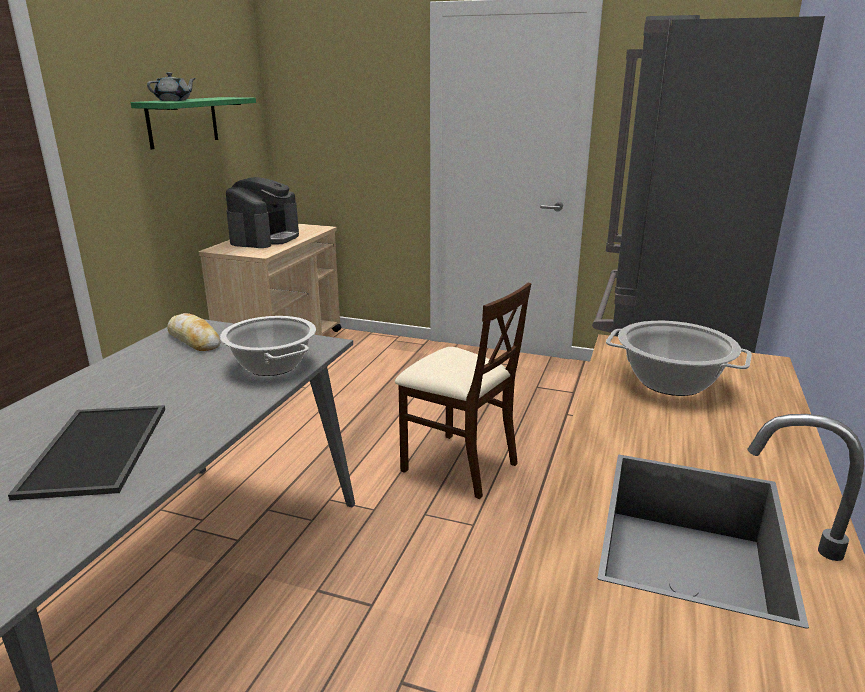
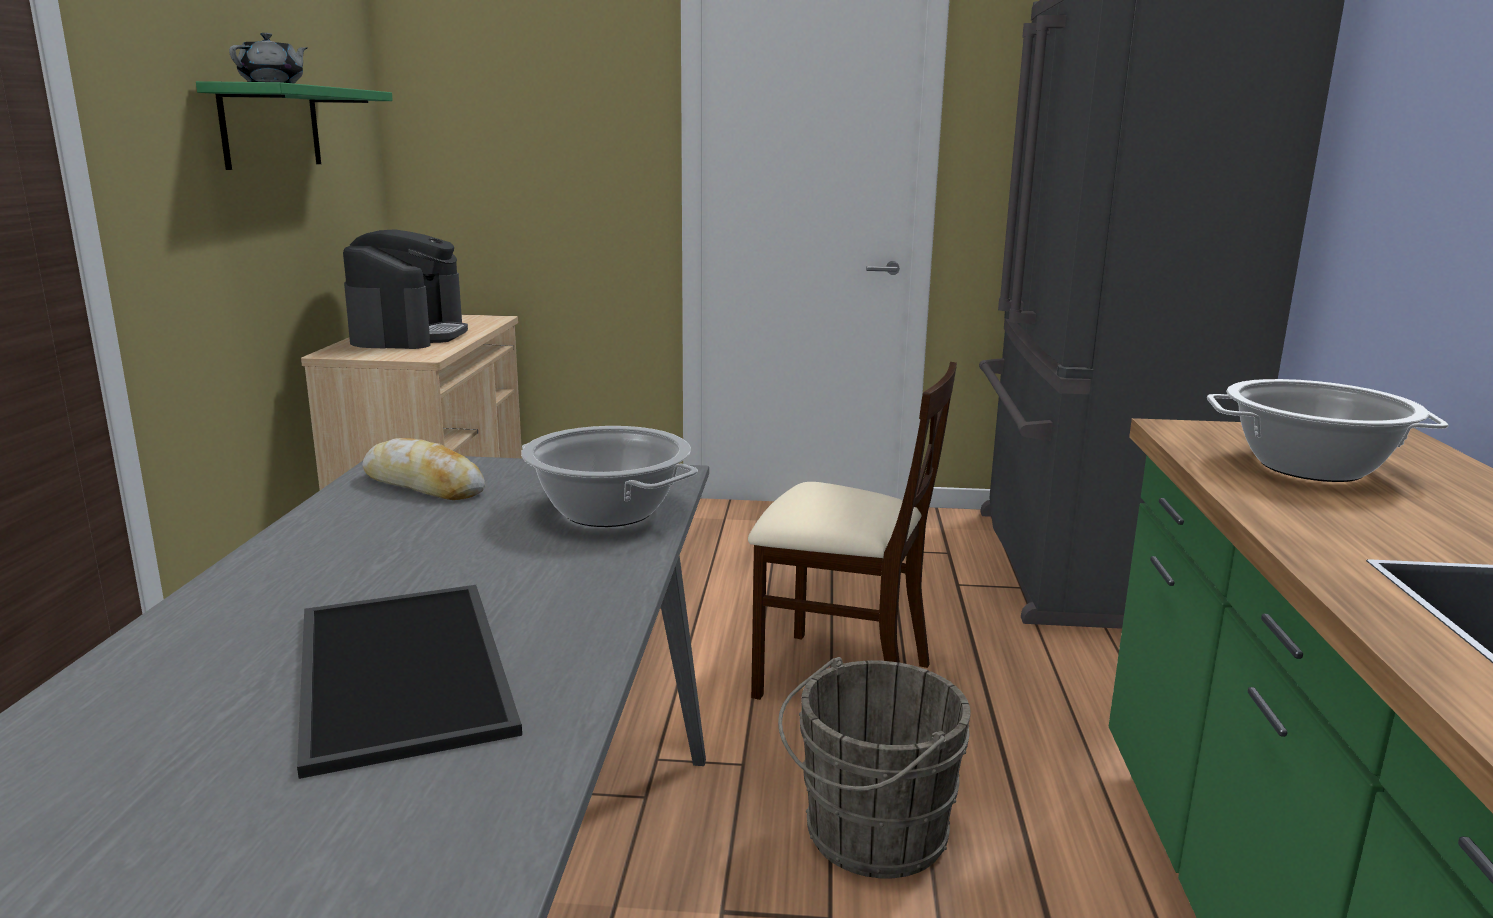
camera: 15 degrees left, 5 degrees down
(420, 562) = (868, 835): none -> grey bucket

